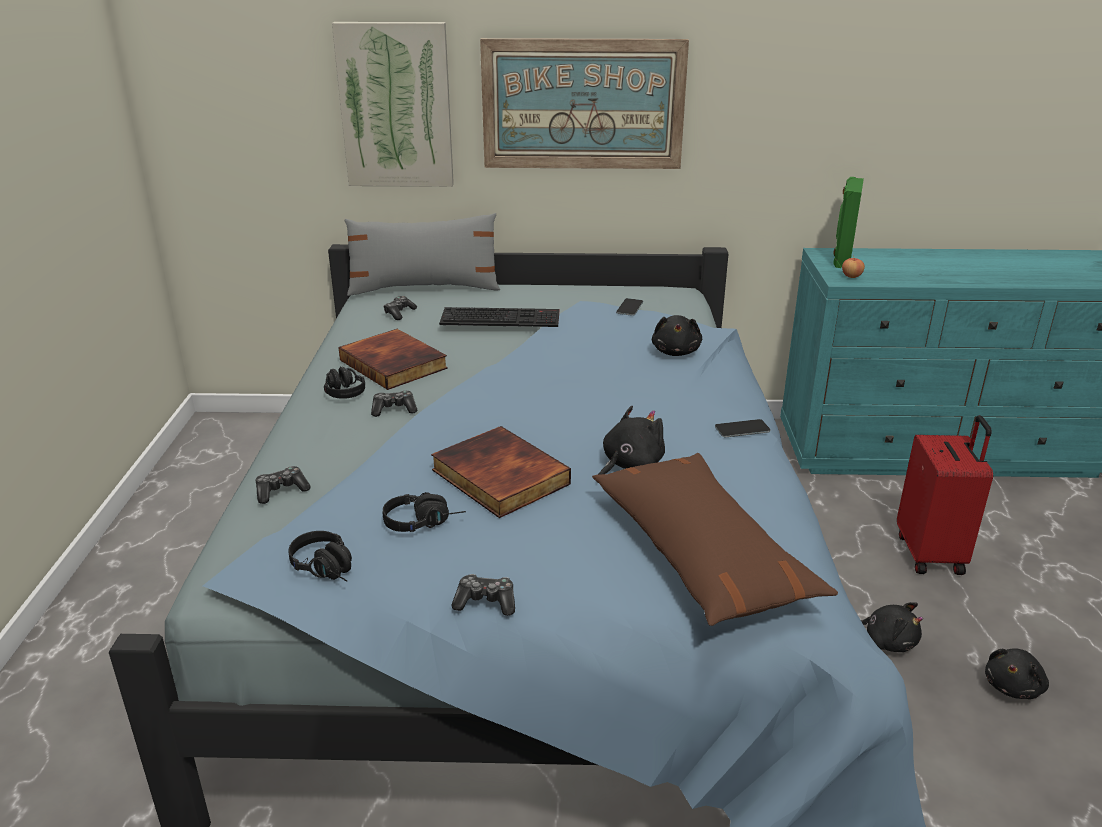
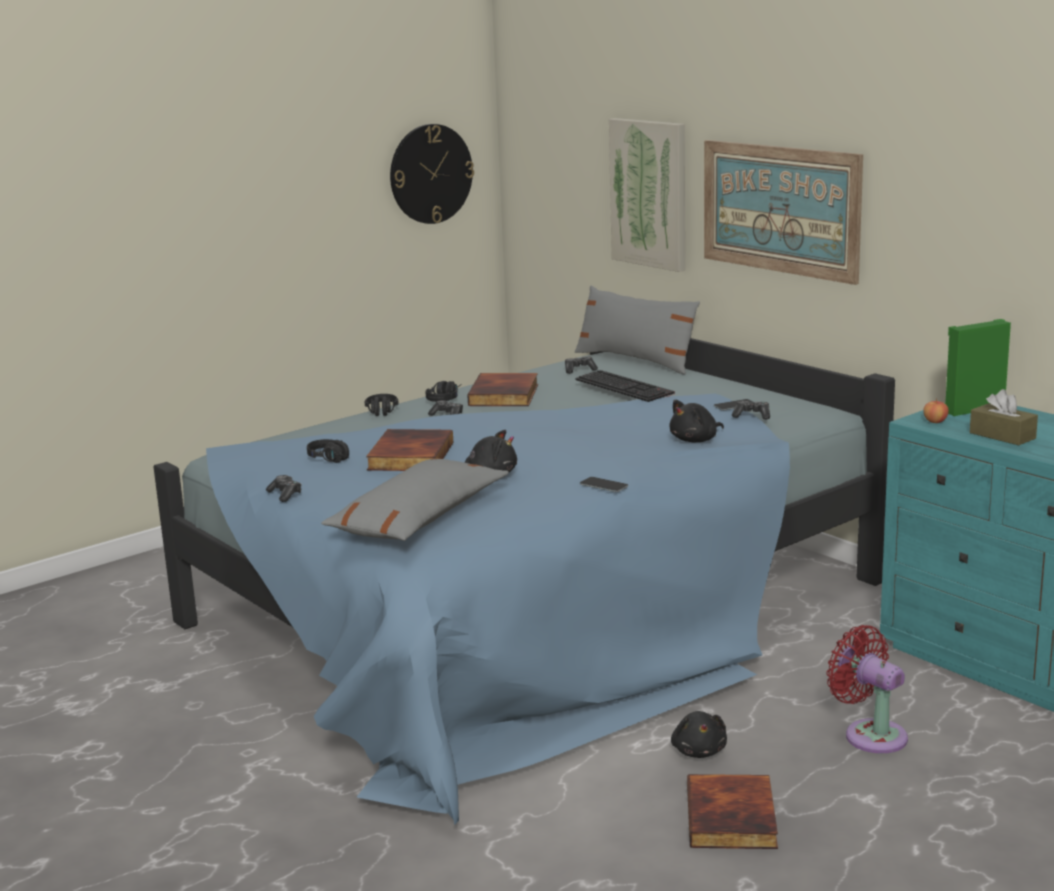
camera: 50 degrees right, 10 degrees down
(82, 113) = (430, 174): none -> wall clock
(281, 491) = (314, 430): game controller -> game controller (752, 416)
(329, 569) = (257, 460): black headphones -> black headphones (381, 413)
(700, 554) = (418, 519): brown pillow -> grey pillow
(913, 275) = (1002, 435): none -> brown tissue box
(931, 554) = (870, 734): red suitcase -> red fan
(1013, 687) = (733, 818): black plush toy -> book

